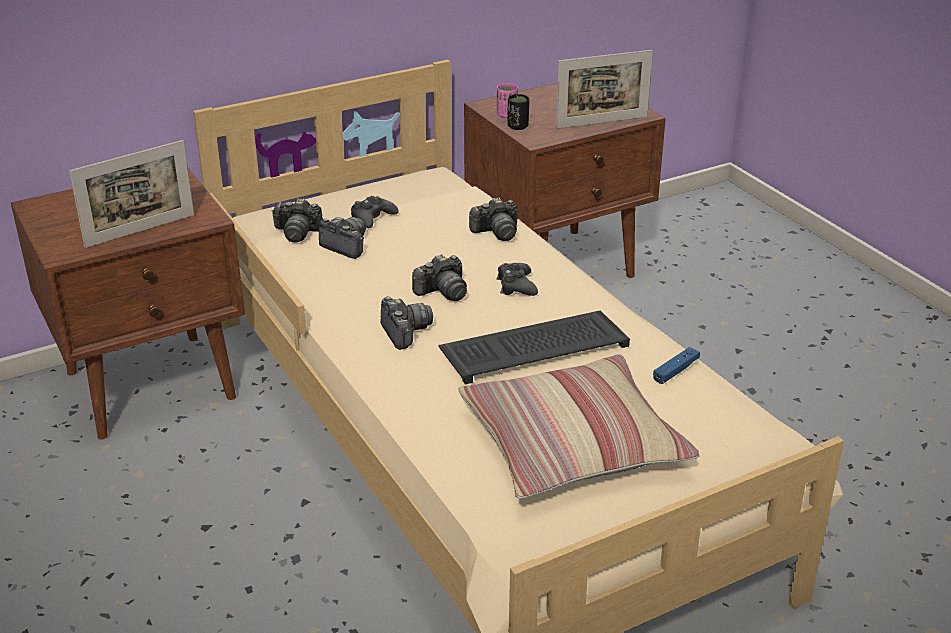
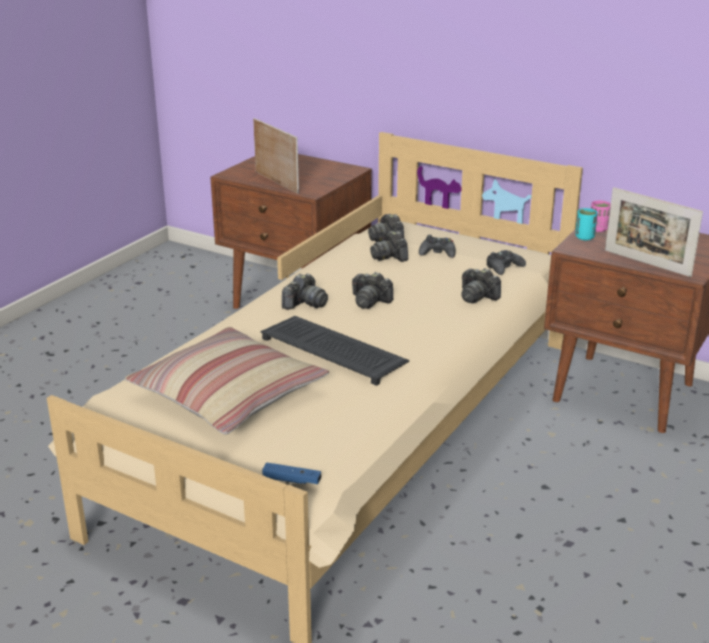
camera: 60 degrees right, 5 degrees down
(140, 231) = (276, 182): picture frame -> picture frame turned 150 degrees counterclockwise
(346, 246) = (389, 256): camera -> camera turned 150 degrees clockwise
(516, 286) = (410, 323): black game controller -> black game controller (503, 267)
(517, 126) = (584, 237): black cup -> turquoise cup
(676, 371) = (363, 413): blue game controller -> blue game controller (292, 480)

